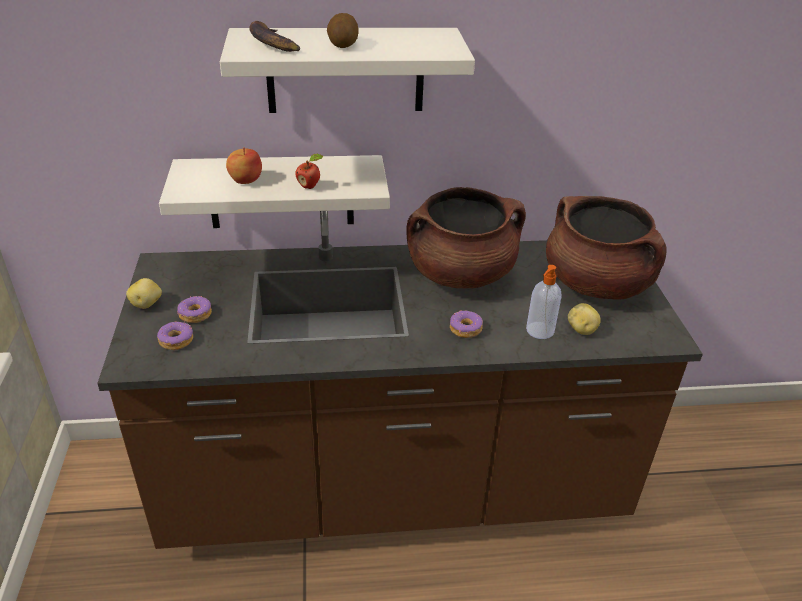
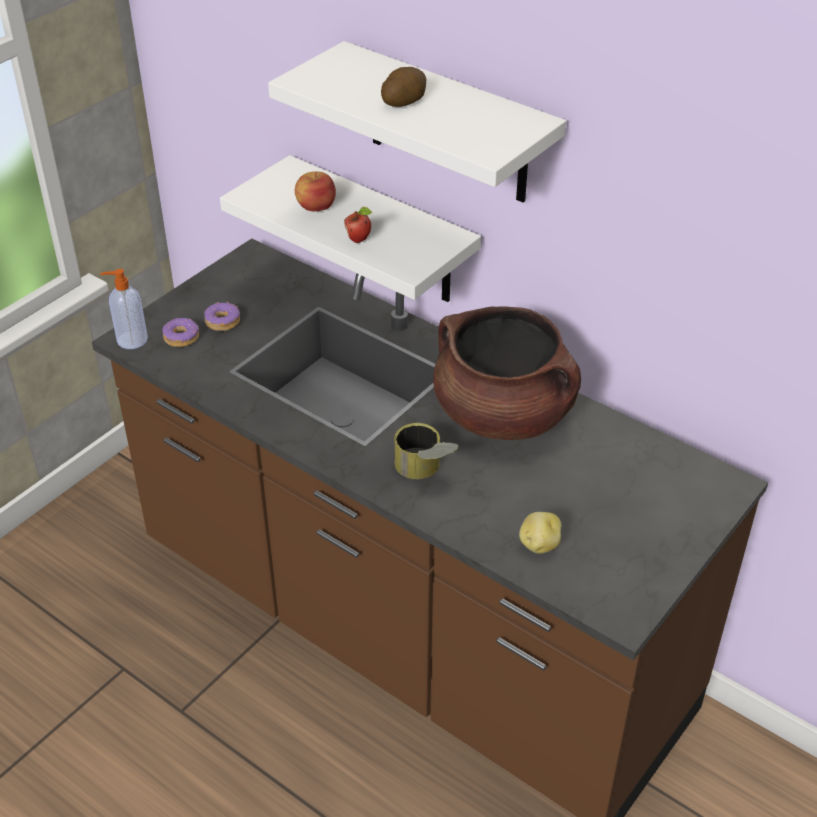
camera: 45 degrees right, 5 degrees up
(147, 304) = (199, 291): potato -> none
(272, 44) = (343, 77): banana -> none
(465, 329) = (425, 472): donut -> can
(539, 331) = (494, 518): soap dispenser -> soap dispenser (131, 340)
(596, 284) = (636, 511): brown cooking pot -> none

